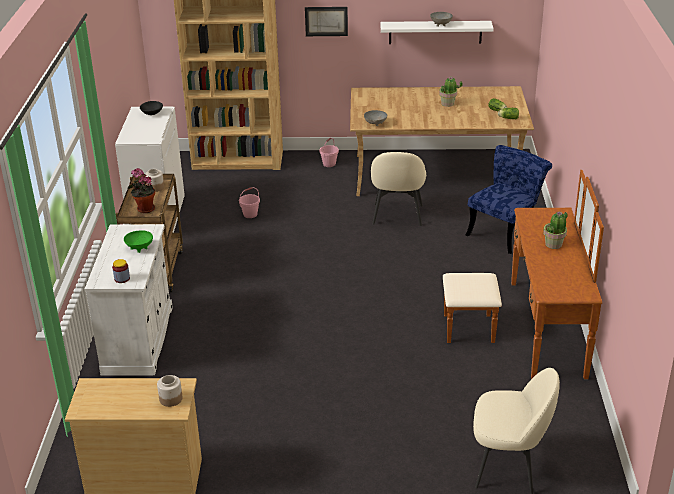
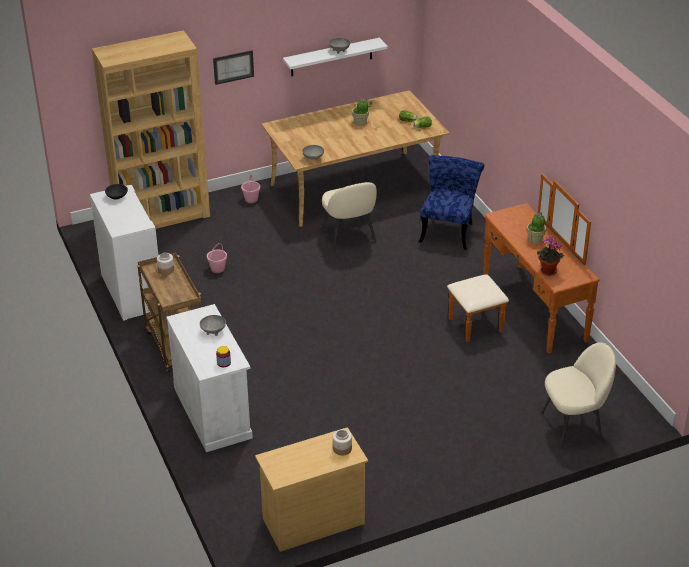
camera: 25 degrees left, 5 degrees up
(140, 247) = (213, 331): green bowl -> grey bowl
(144, 209) = (175, 293): potted plant -> potted plant (547, 272)

